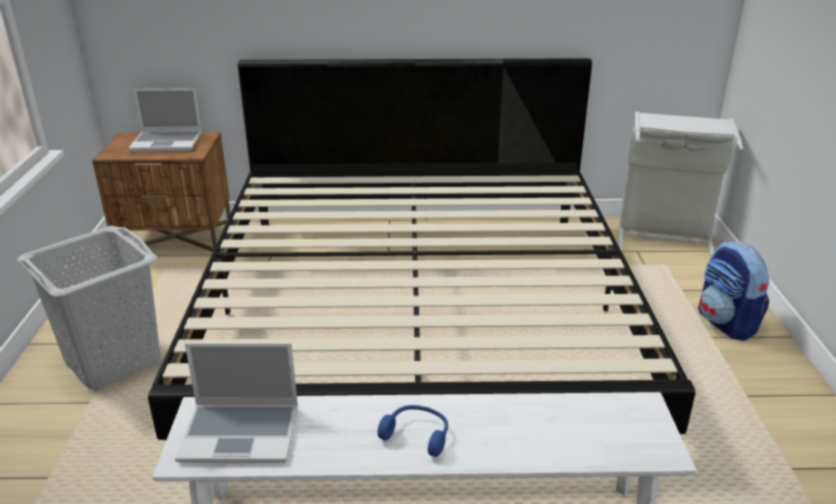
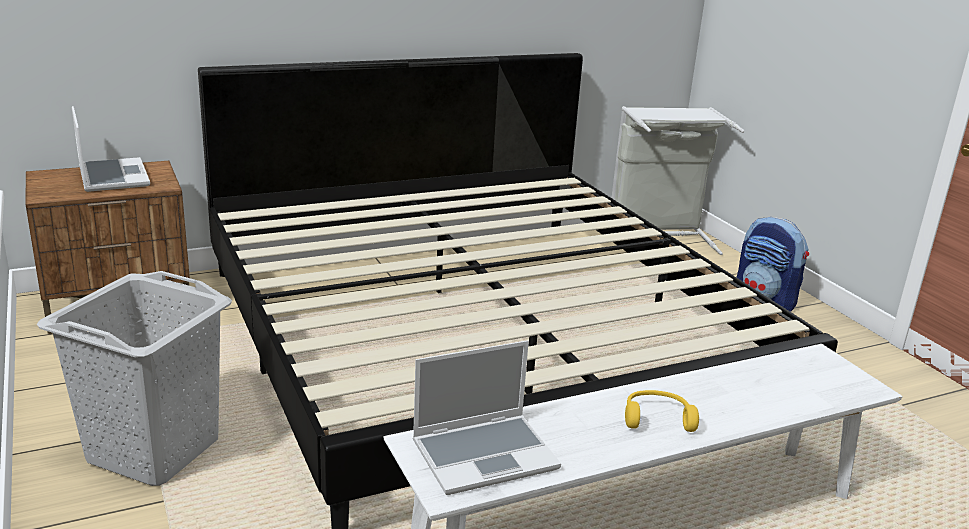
camera: 25 degrees left, 5 degrees down
(168, 142) = (112, 176): laptop -> laptop turned 90 degrees counterclockwise
(417, 435) = (657, 418): blue headphones -> yellow headphones

